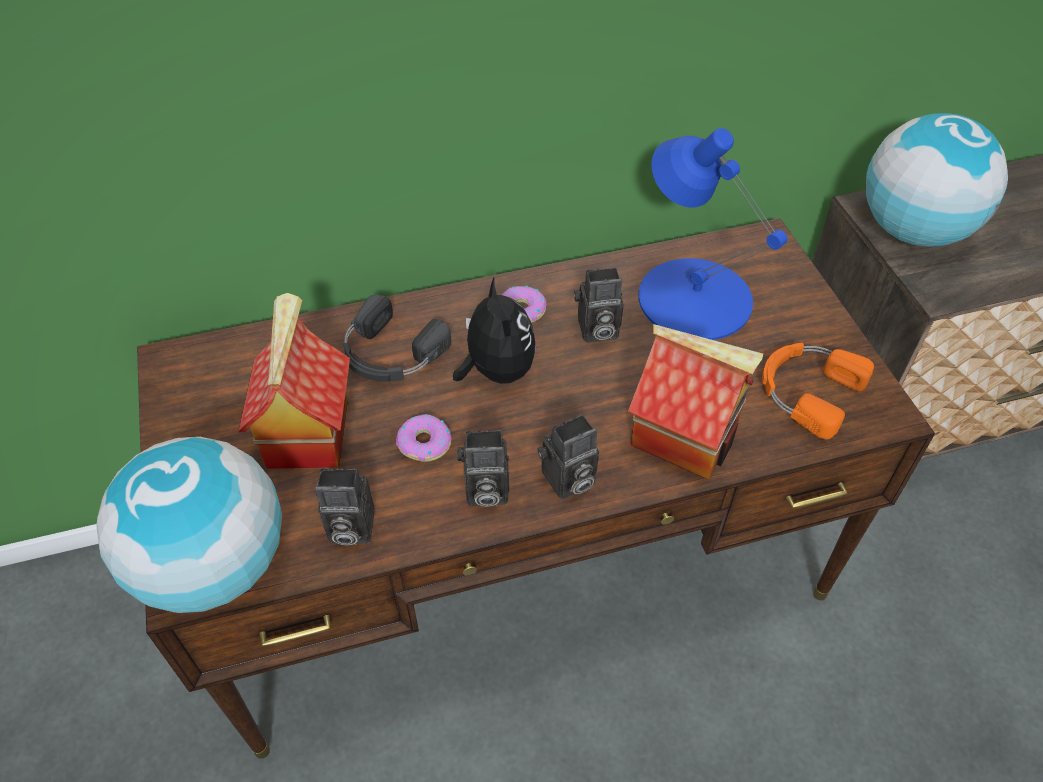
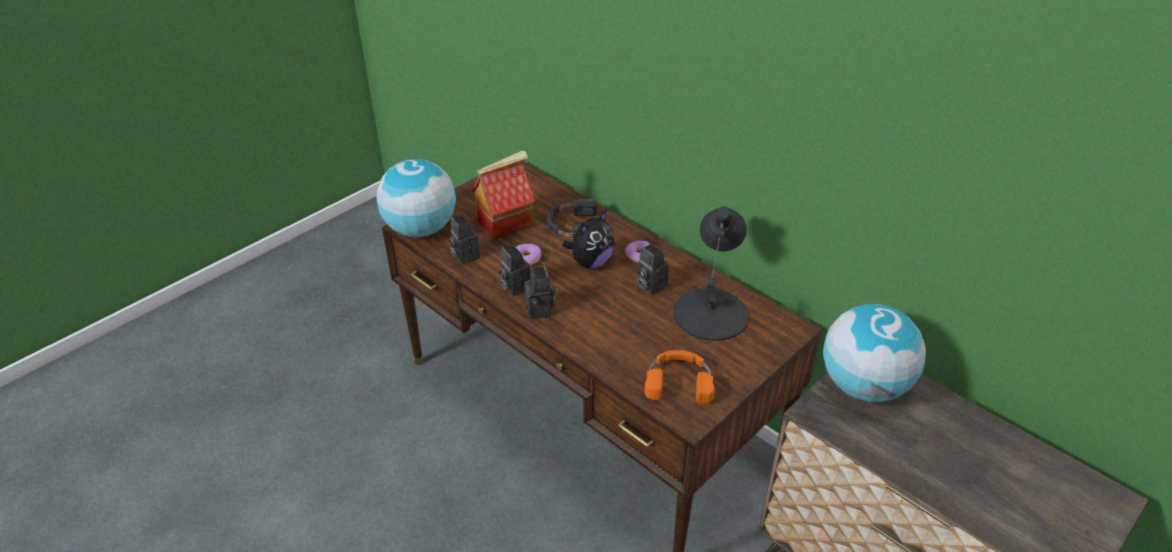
camera: 60 degrees right, 10 degrees down
(567, 481) = (541, 311): camera -> camera turned 135 degrees counterclockwise
(686, 436) = (603, 342): toy house -> none
(694, 297) = (711, 313): blue table lamp -> black table lamp

